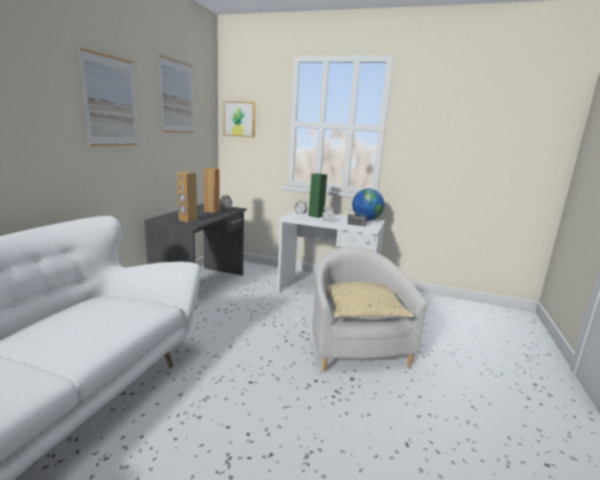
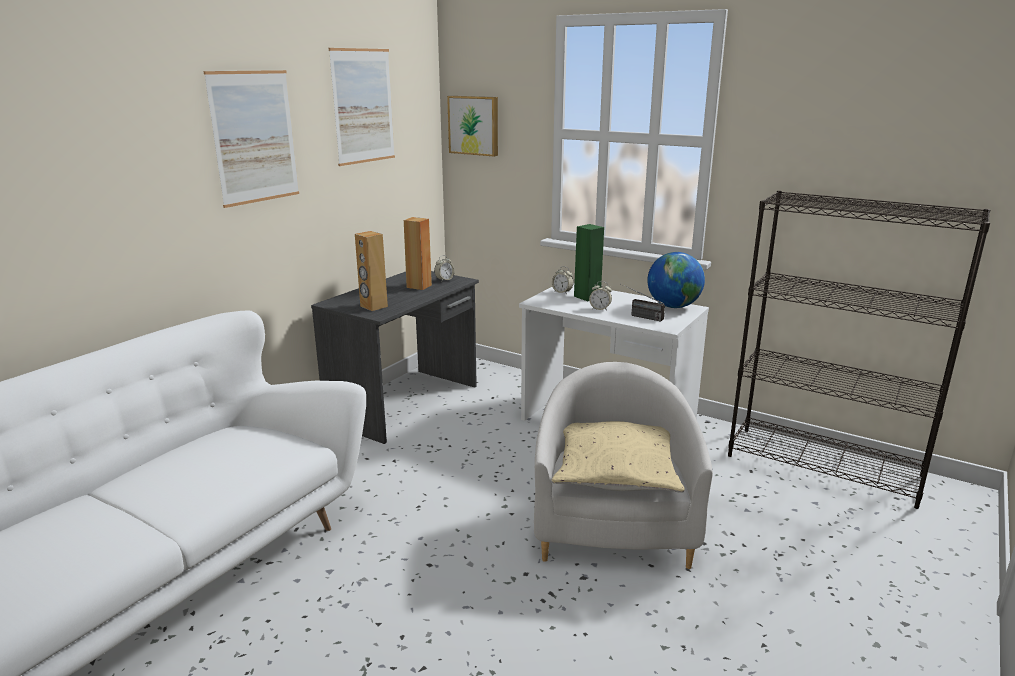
camera: 15 degrees right, 5 degrees up
(450, 305) = (824, 465): none -> black bookcase

